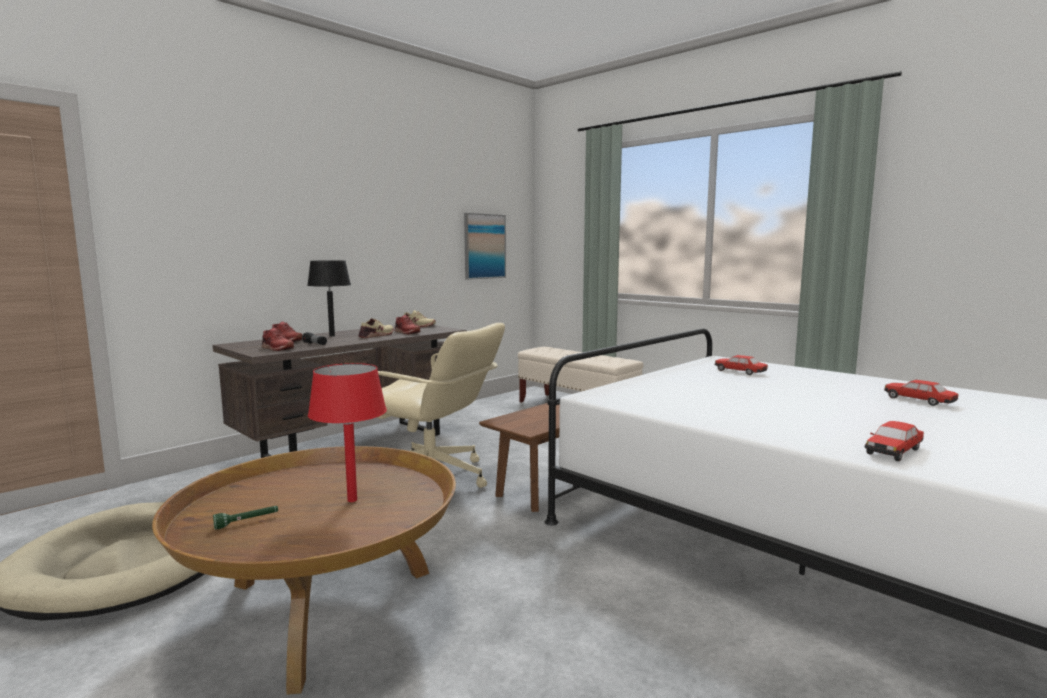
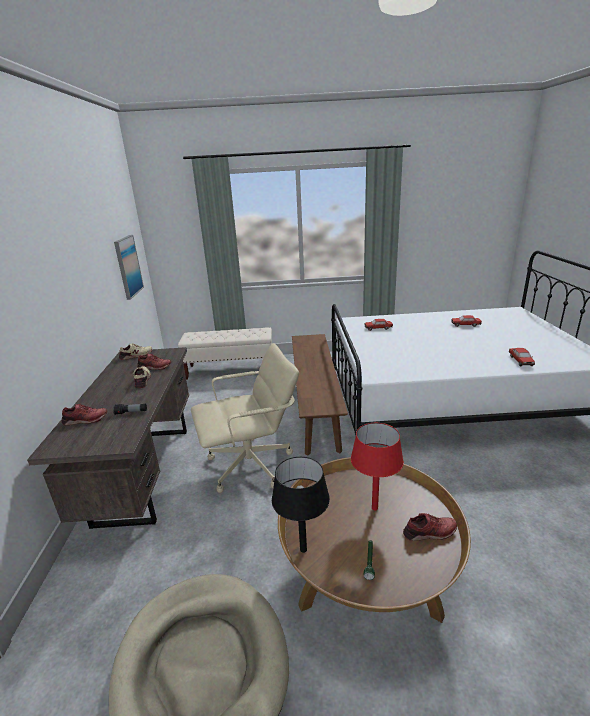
camera: 45 degrees left, 15 degrees up
(277, 348) = (116, 432): red shoe -> red shoe (429, 532)
(332, 336) = (106, 396): black table lamp -> black table lamp (303, 549)

